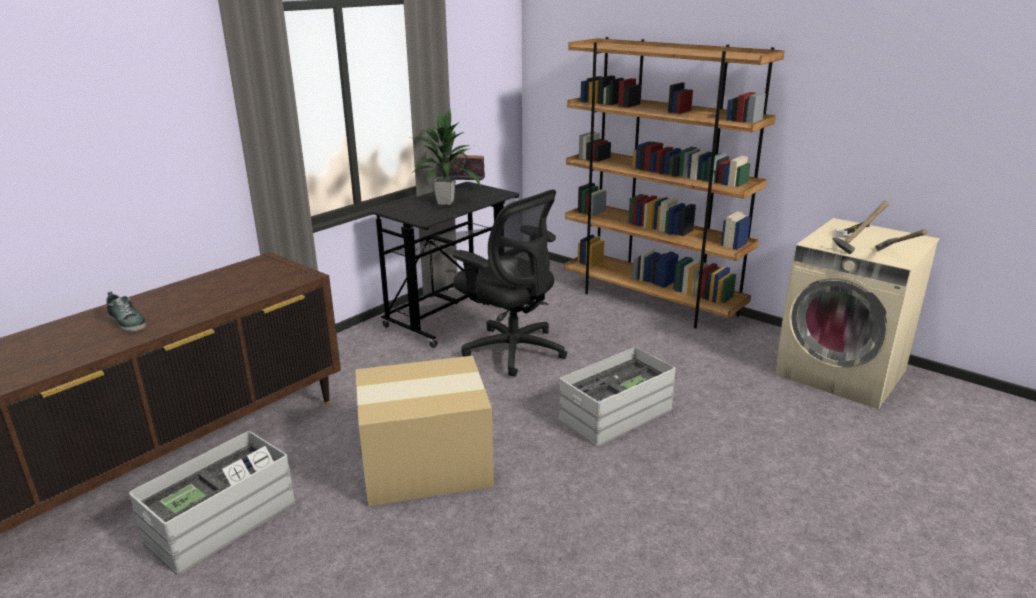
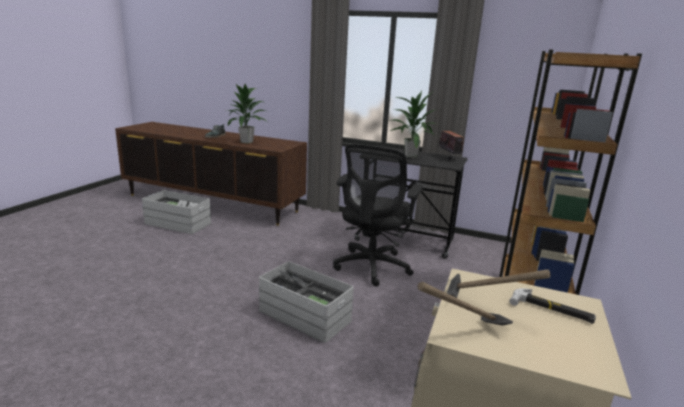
camera: 70 degrees right, 5 degrees down
(220, 296) = (247, 142): none -> potted plant
(428, 464) = (227, 258): cardboard box -> none

